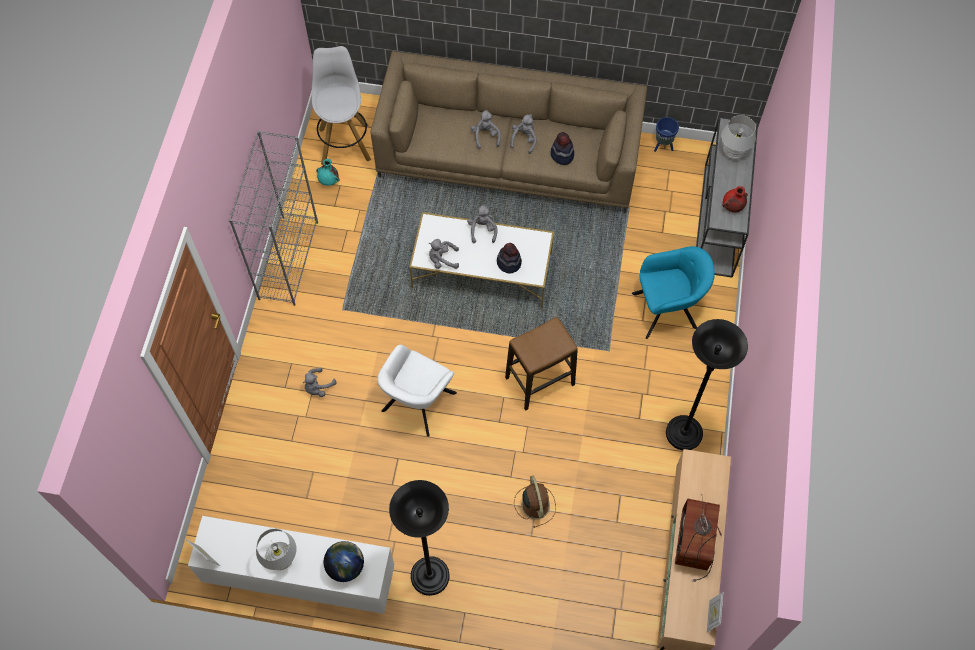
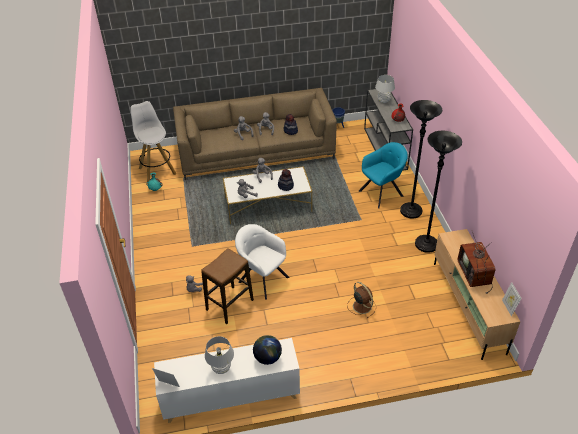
camera: 20 degrees left, 20 degrees down
(288, 259) = (146, 232): grey bookcase -> none
(417, 404) = (262, 278): white armchair -> white armchair turned 120 degrees clockwise
(430, 576) = (317, 366): black floor lamp -> black floor lamp (411, 211)
(539, 381) = (330, 245): stool -> stool (229, 305)

